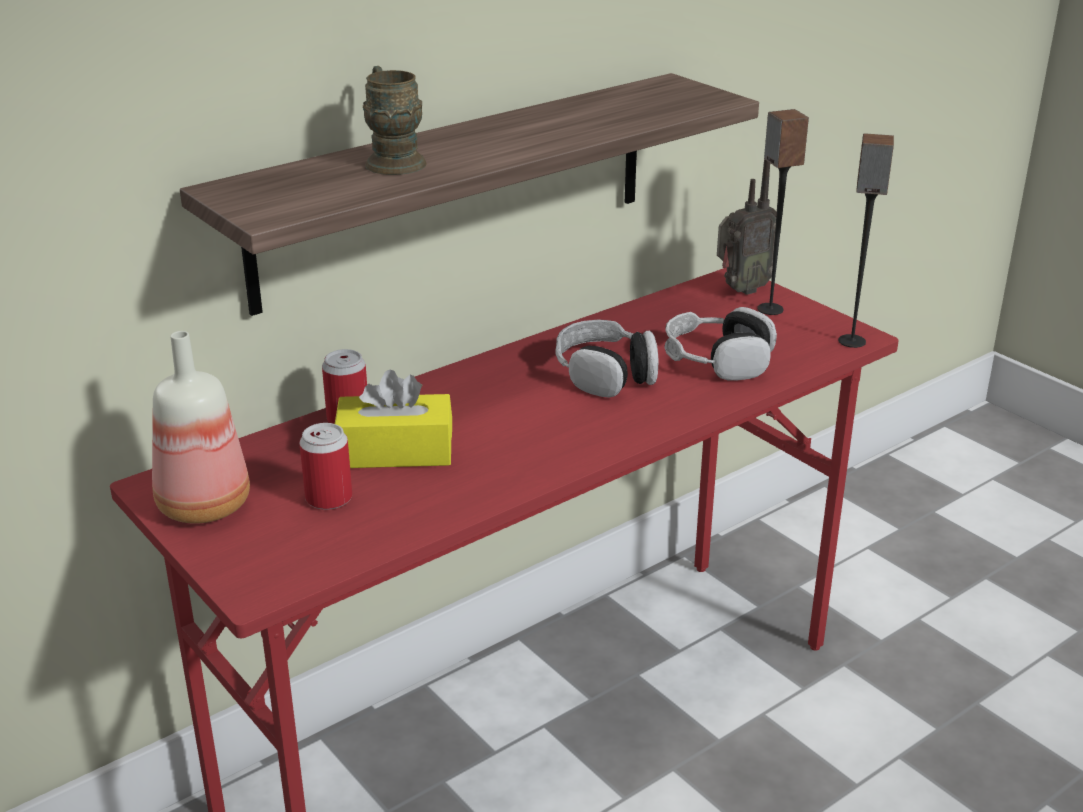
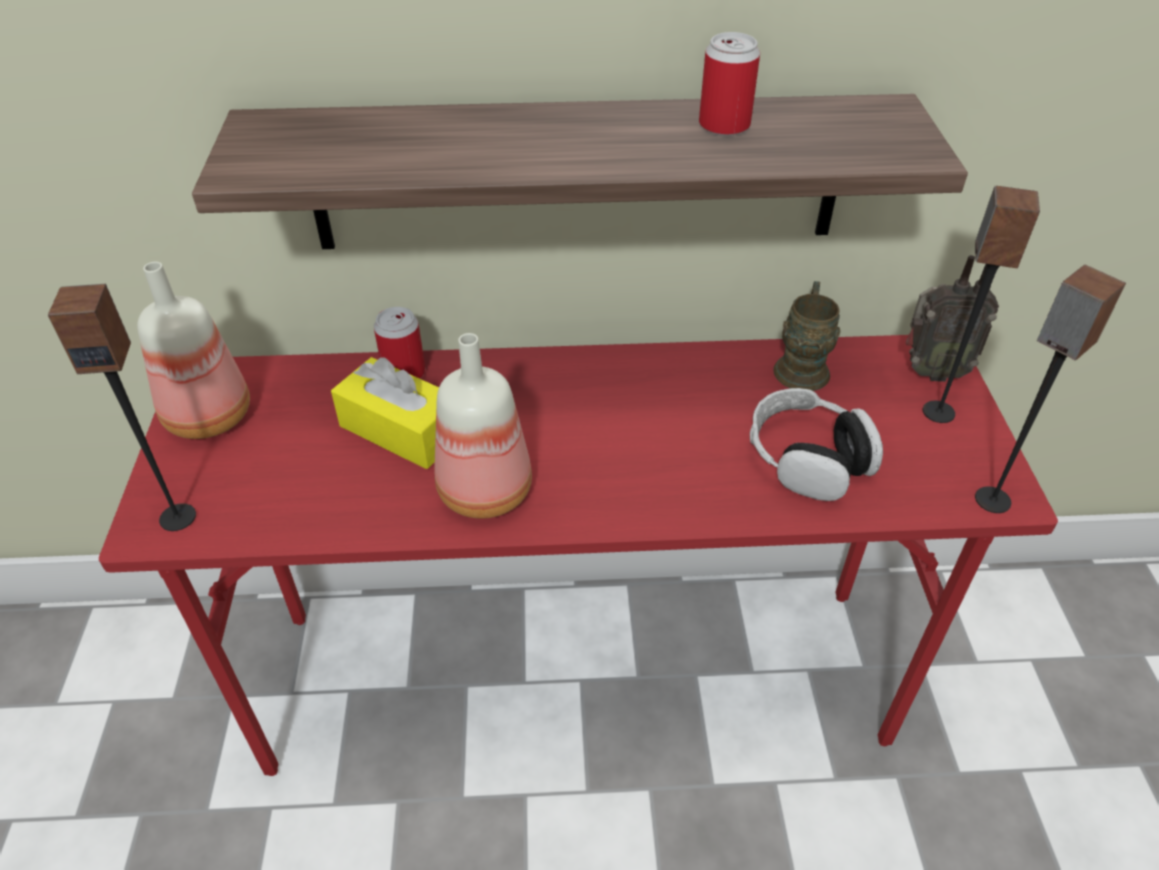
camera: 35 degrees right, 15 degrees up
(272, 572) = (178, 517): none -> speaker
(329, 498) = (299, 457): can -> can (724, 125)
(392, 160) = (445, 134): brown mug -> brown mug (802, 365)
(516, 459) = (488, 491): none -> bottle
(606, 374) = (676, 424): headphones -> none

